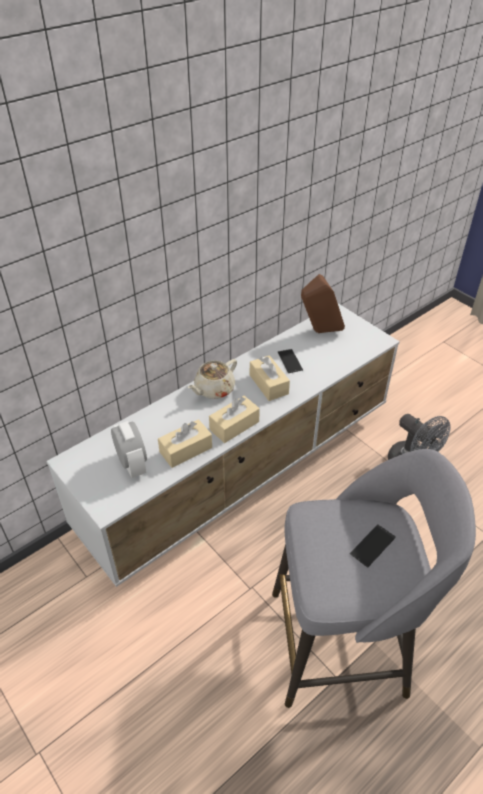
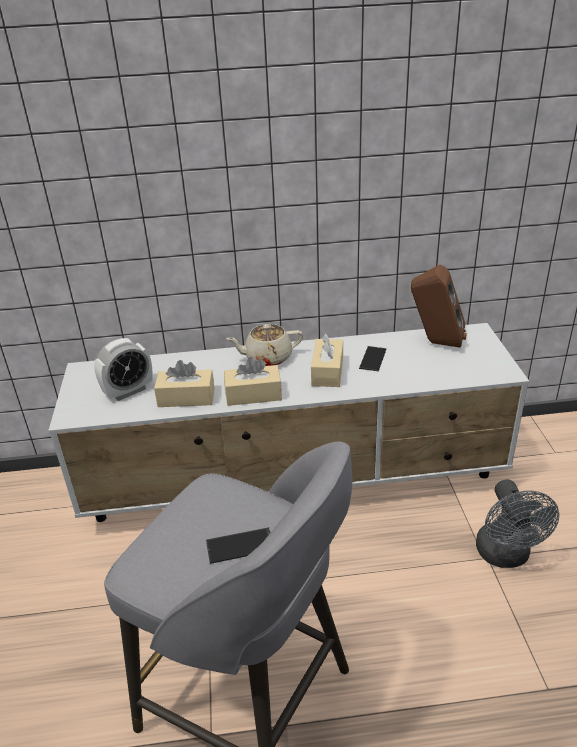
camera: 35 degrees right, 10 degrees down
(132, 464) = (128, 391): alarm clock -> alarm clock turned 45 degrees clockwise

